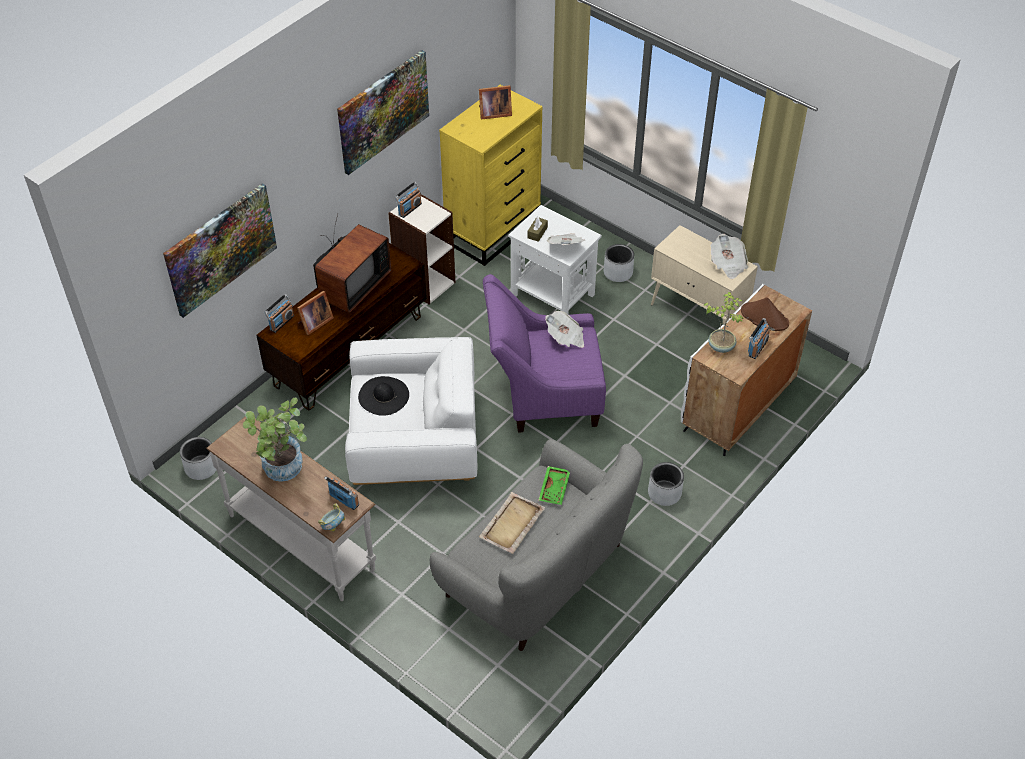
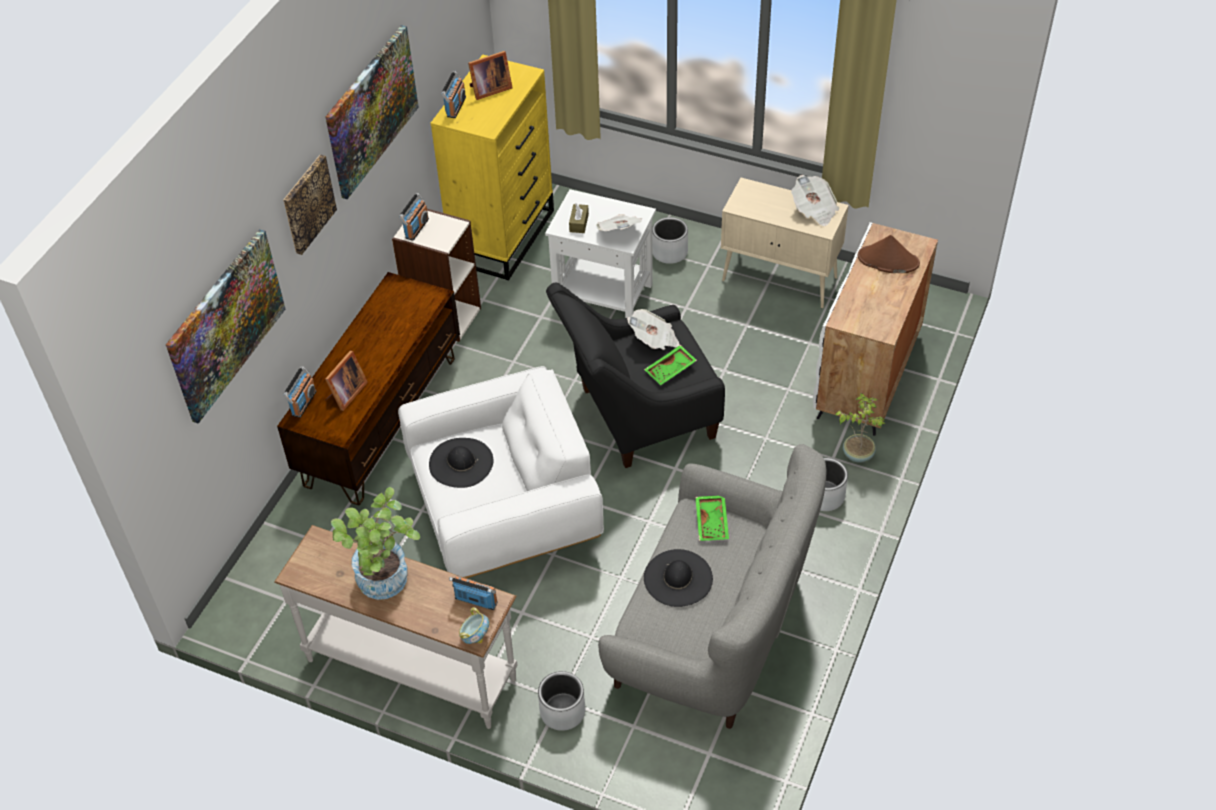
camera: 15 degrees left, 0 degrees up
(201, 467) = (248, 610): grey planter -> grey planter (562, 711)
(311, 172) = (308, 204): none -> picture
(351, 286) = (374, 339): television -> none
(511, 524) = (678, 578): beige tray -> black hat
(542, 395) = (637, 416): purple armchair -> black armchair
(569, 364) = (671, 370): none -> green tray
(721, 346) = (853, 304): potted plant -> potted plant (857, 454)
(757, 348) = (895, 297): radio -> radio (455, 107)

